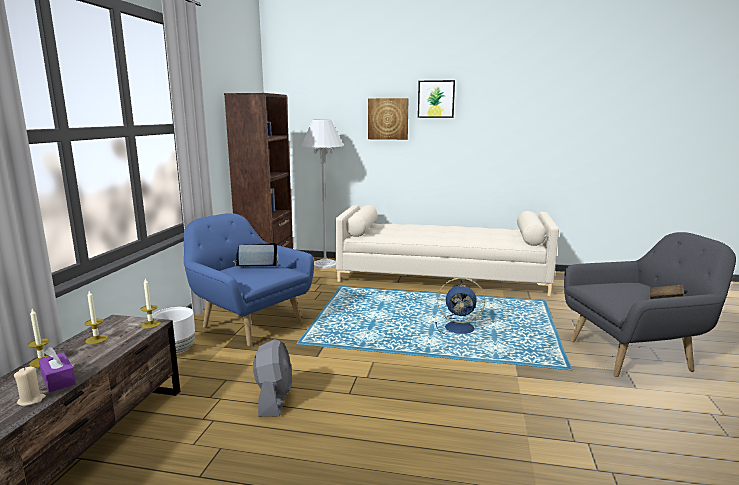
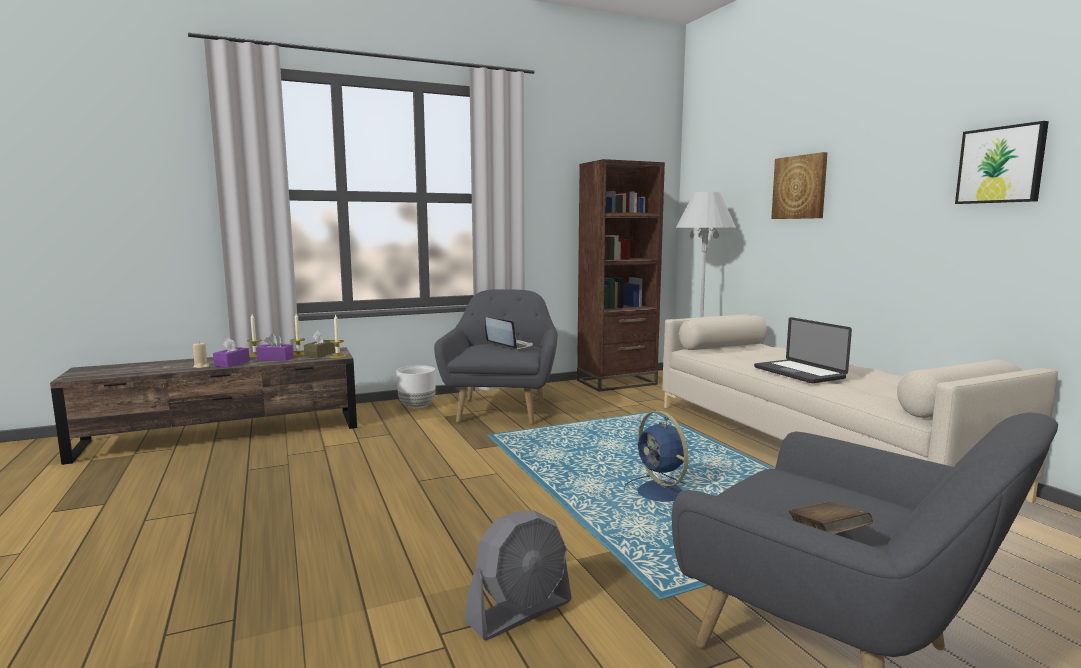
camera: 55 degrees right, 5 degrees down
(89, 353) = (275, 358): none -> purple tissue box
(123, 330) = (320, 355): none -> brown tissue box
(250, 323) = (502, 409): blue armchair -> grey armchair
(274, 399) = (376, 457): grey fan -> grey fan (520, 612)
(436, 99) = (866, 149): picture -> picture (1001, 165)
(448, 236) = (798, 373): none -> laptop

